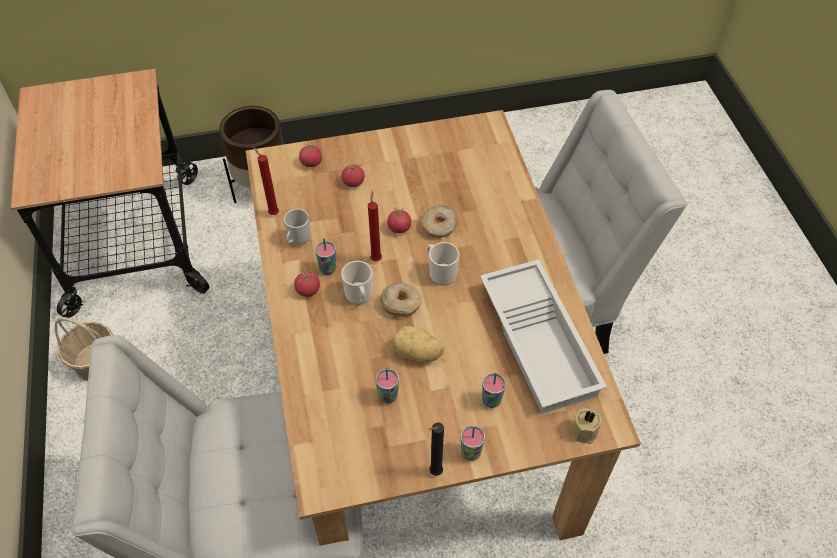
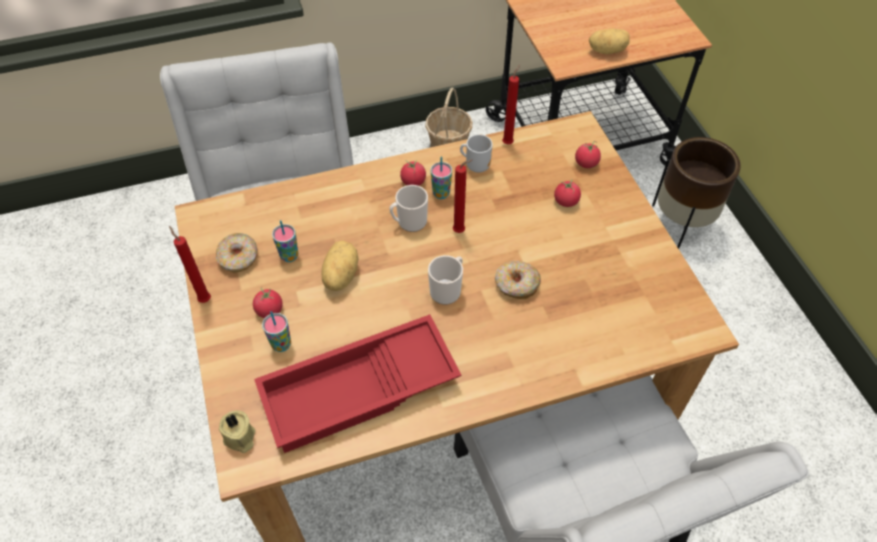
camera: 85 degrees right, 0 degrees up
(136, 139) = (607, 50): none -> potato
(399, 228) = (507, 247): tomato -> tomato (269, 310)
(401, 304) = (402, 257): donut -> donut (238, 258)
(434, 473) = (204, 299): black candle -> red candle
(470, 453) = (222, 328): cup -> none
(541, 341) = (359, 392): white tray -> red tray

